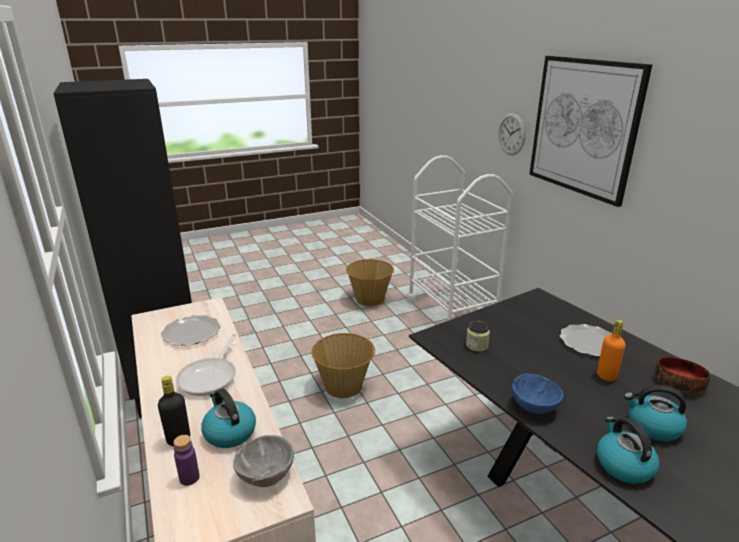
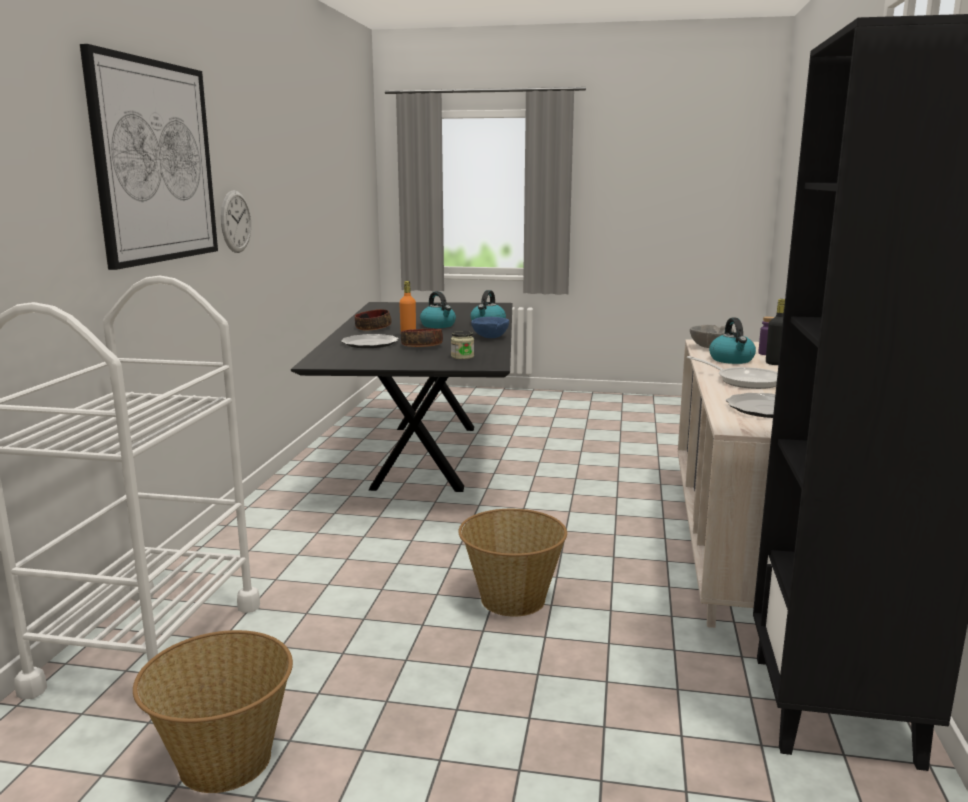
camera: 145 degrees left, 10 degrees down
(210, 376) = (744, 381): frying pan -> frying pan turned 90 degrees clockwise
(511, 134) = (48, 209): wall clock -> wall clock (235, 221)
(542, 354) = (422, 346): none -> bowl

